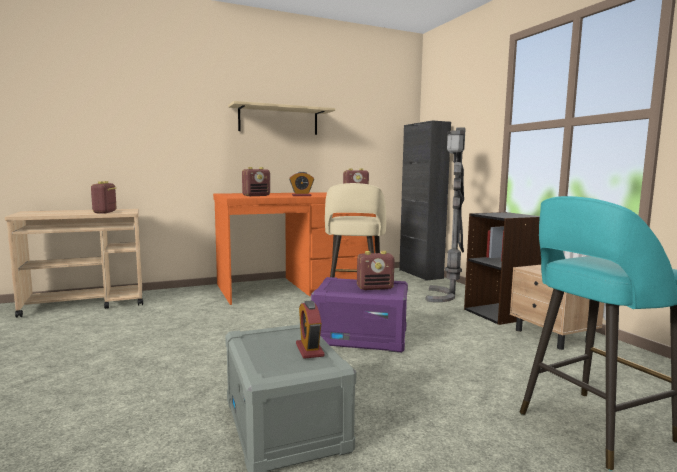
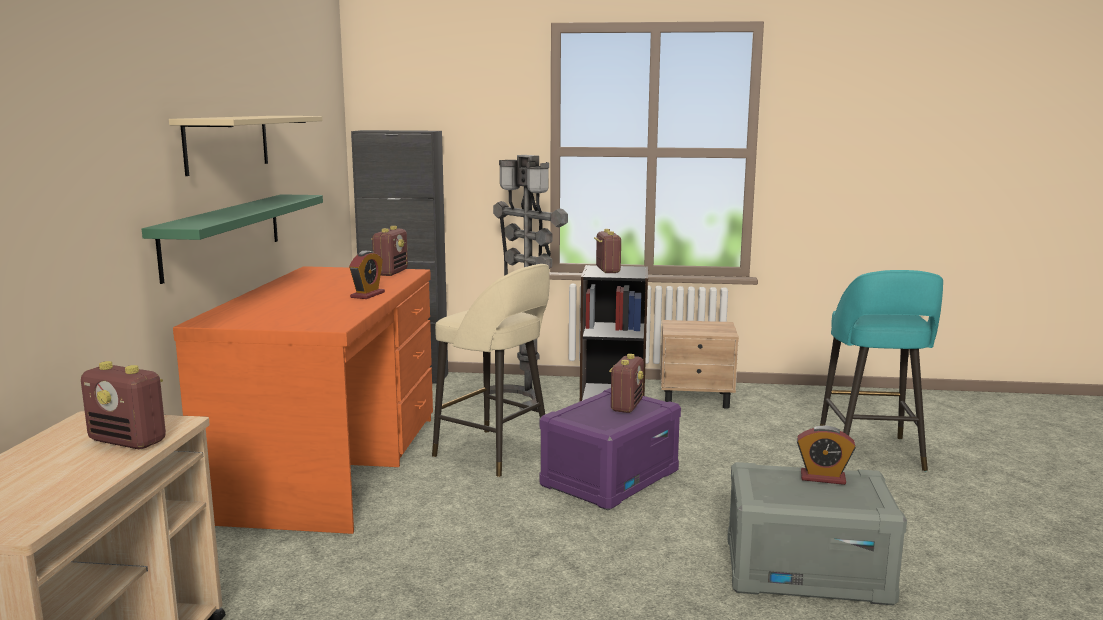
camera: 60 degrees left, 5 degrees up
(256, 195) = (319, 313): radio -> radio (607, 270)
(268, 162) = (223, 234): none -> green shelf

